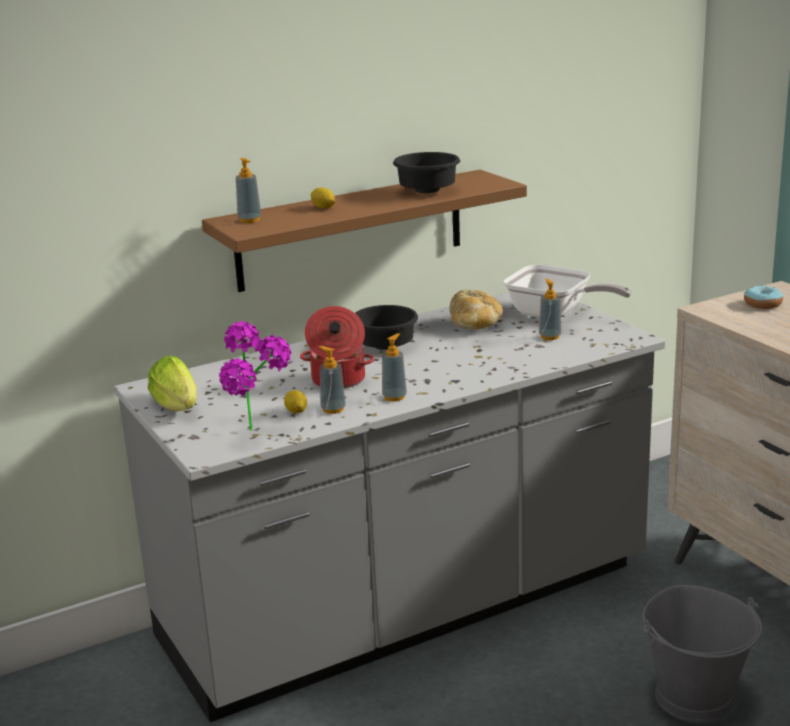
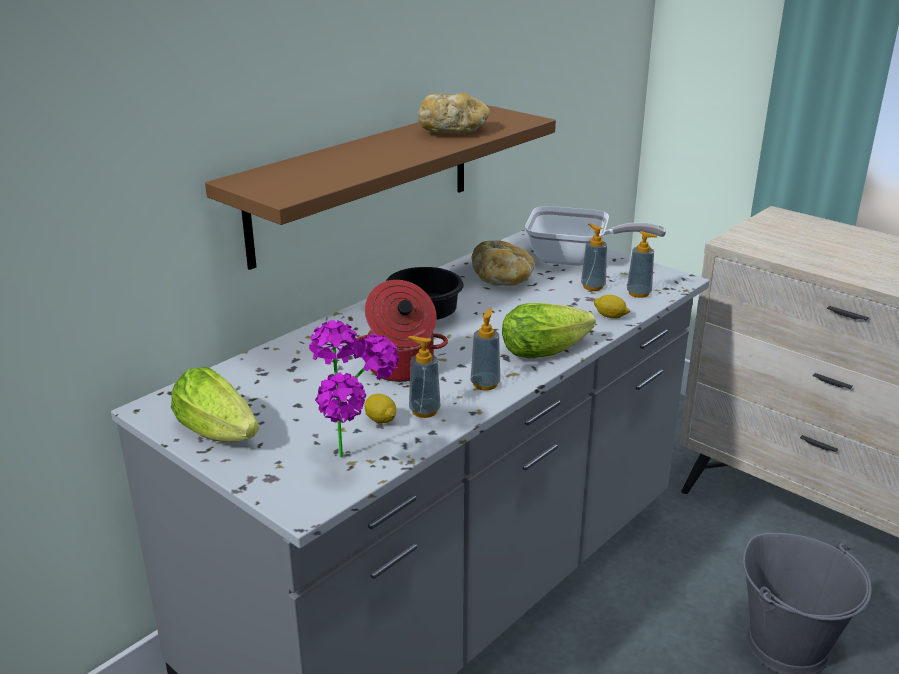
camera: 20 degrees left, 5 degrees up
(249, 220) = (272, 179): soap dispenser -> soap dispenser (639, 293)
(323, 207) = (351, 157): lemon -> lemon (610, 316)
(426, 191) = (452, 131): black bowl -> bread
(468, 379) = (549, 349): none -> lettuce
(762, 304) = (781, 232): donut -> none

